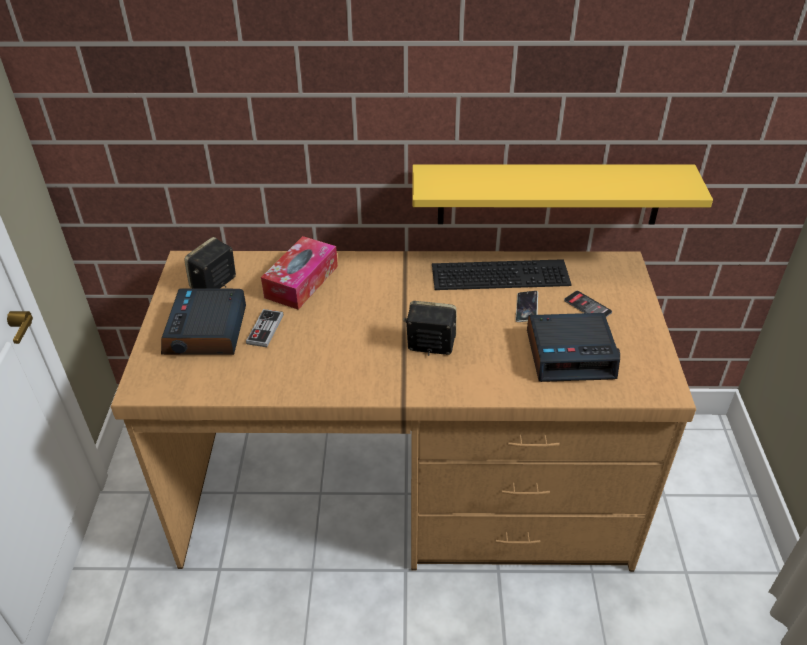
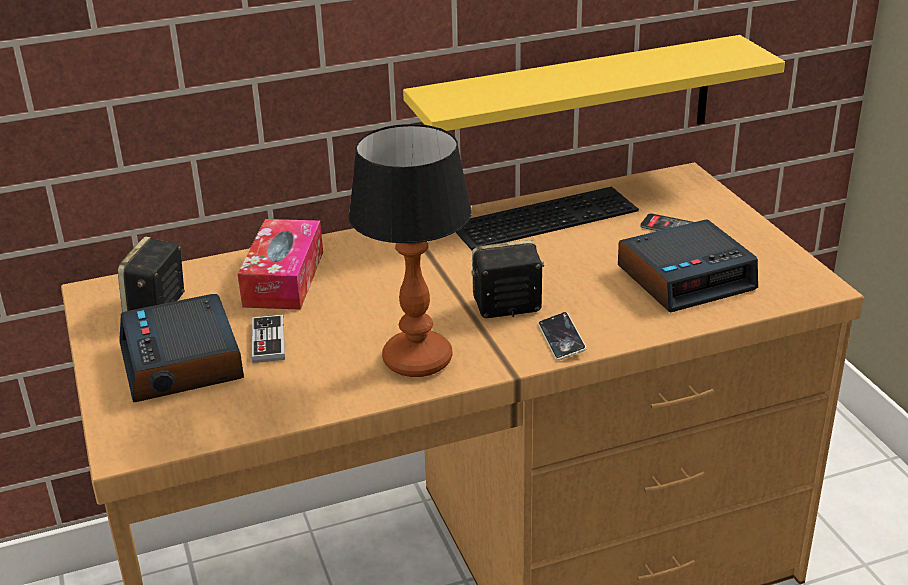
camera: 20 degrees left, 10 degrees down
(347, 373) = (417, 361): none -> table lamp
(526, 308) = (600, 244): phone -> phone (561, 340)

